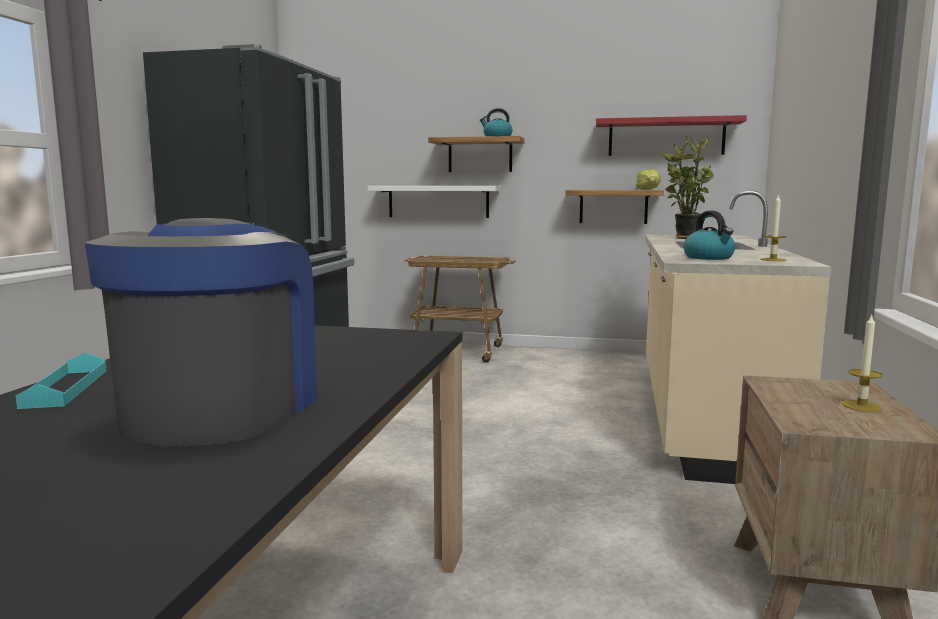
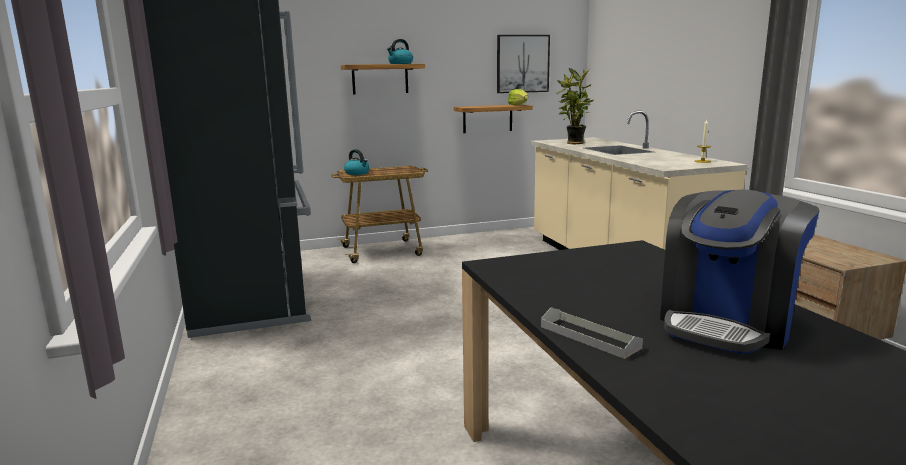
camera: 30 degrees left, 5 degrees up
(66, 388) = (589, 337): turquoise tray -> grey tray
(223, 409) = (727, 323): coffee machine -> coffee machine turned 120 degrees counterclockwise
(438, 201) = (344, 121): white shelf -> none
(666, 137) = (522, 64): red shelf -> picture
(709, 258) = (666, 163): kettle -> kettle (357, 173)
(861, 406) = (836, 248): candle -> none

